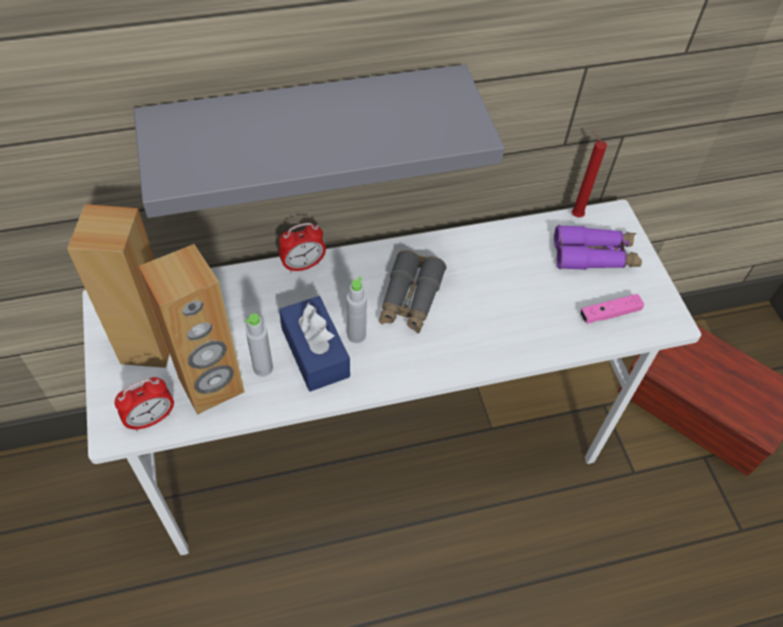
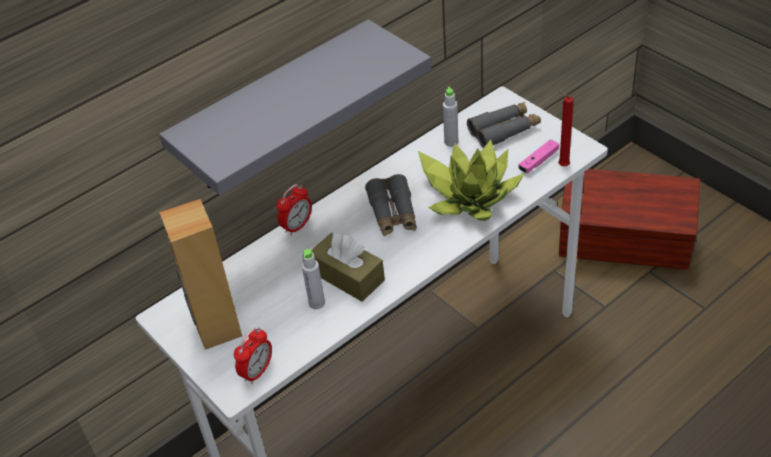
camera: 20 degrees left, 10 degrees down
(212, 386) = (287, 331): brown speaker -> none
(315, 352) = (348, 276): blue tissue box -> brown tissue box
(356, 335) = (370, 252): grey bottle -> grey bottle (451, 142)
(506, 319) = (470, 196): none -> potted plant
(574, 215) = (473, 110): red candle -> red candle (561, 166)
(594, 255) = (504, 130): purple binoculars -> grey binoculars

